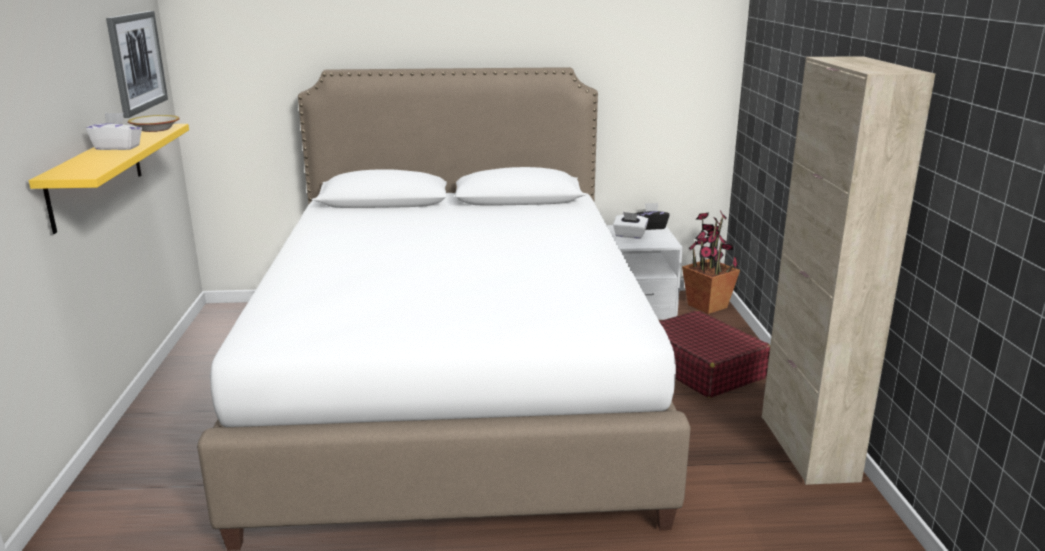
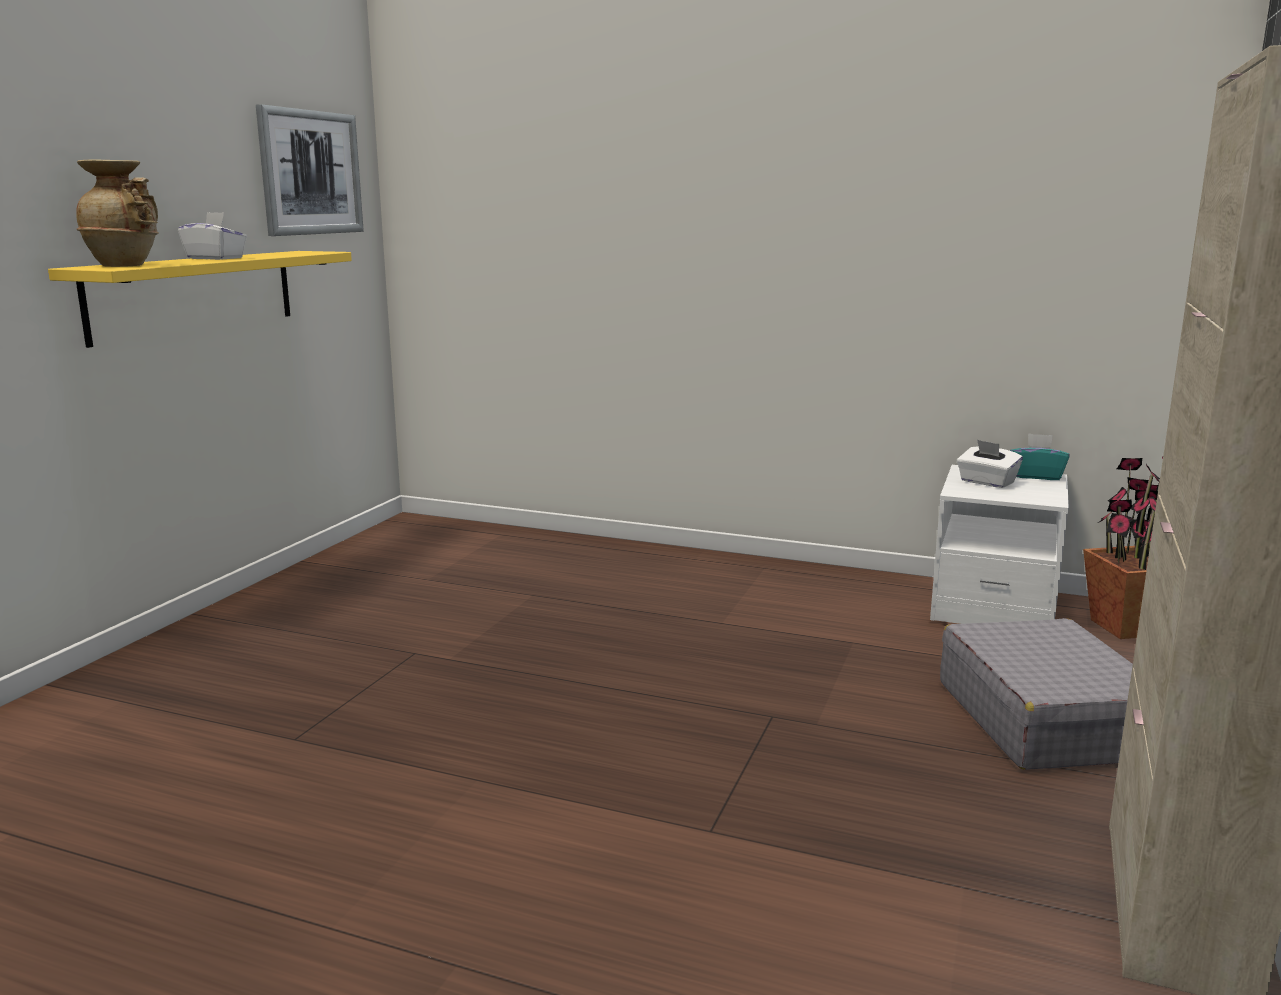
camera: 25 degrees right, 5 degrees down
(80, 168) = (126, 265): none -> beige vase
(155, 129) = (301, 252): bowl -> none
(454, 388) = (609, 666): white bed -> none
(650, 227) = (1036, 476): black tissue box -> turquoise tissue box
(701, 368) = (1044, 719): red suitcase -> grey suitcase

